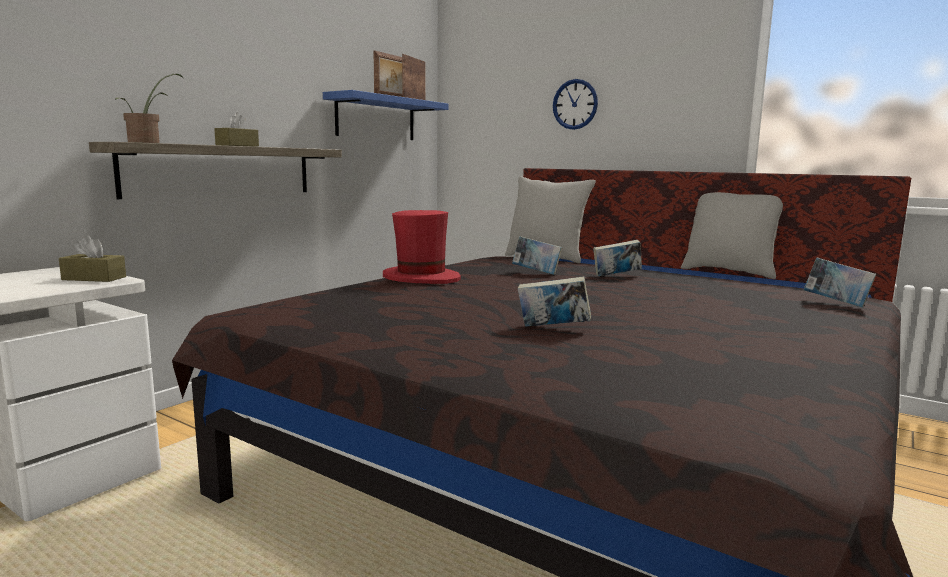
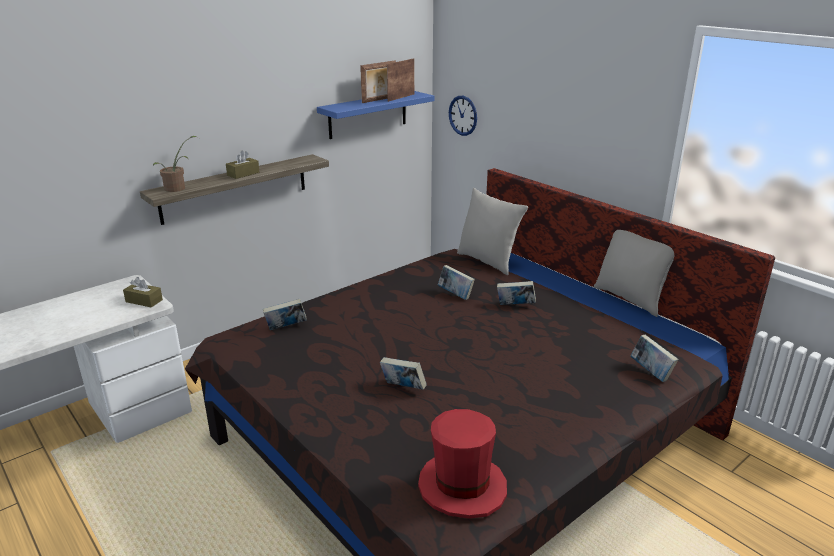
camera: 15 degrees right, 15 degrees up
(332, 299) = (286, 328): none -> book
(421, 278) = (363, 297): red hat -> red hat (462, 486)
(575, 104) = (537, 114): wall clock -> wall clock (463, 115)

